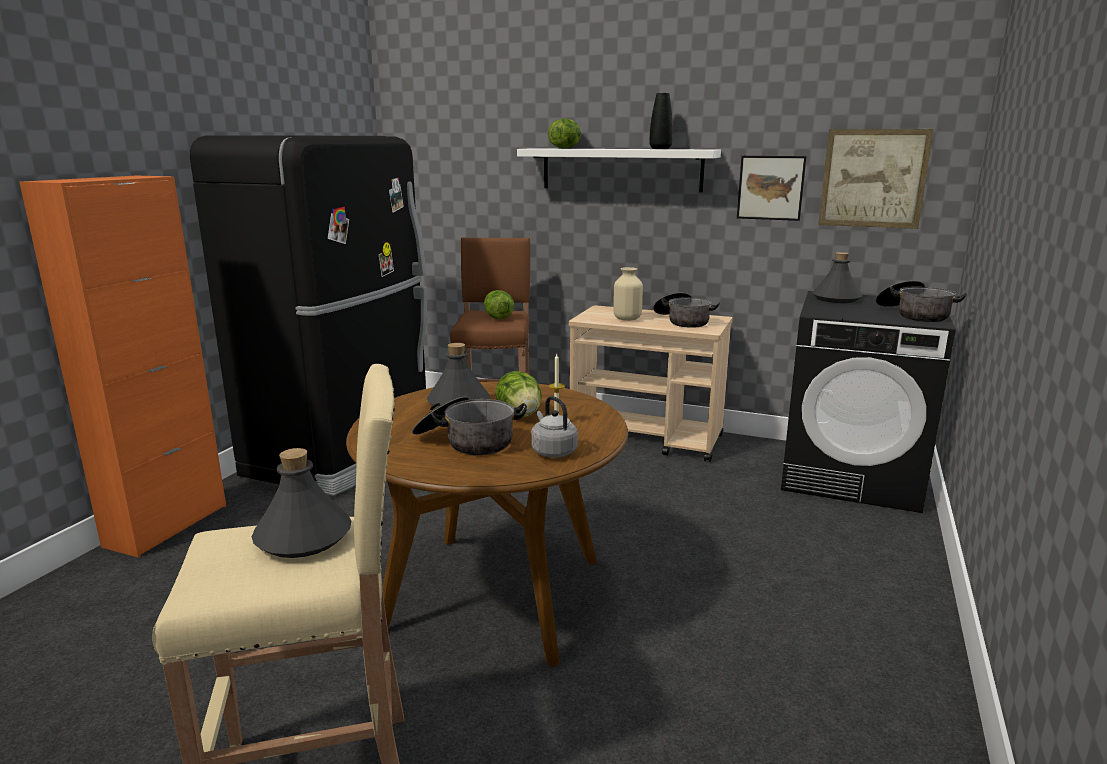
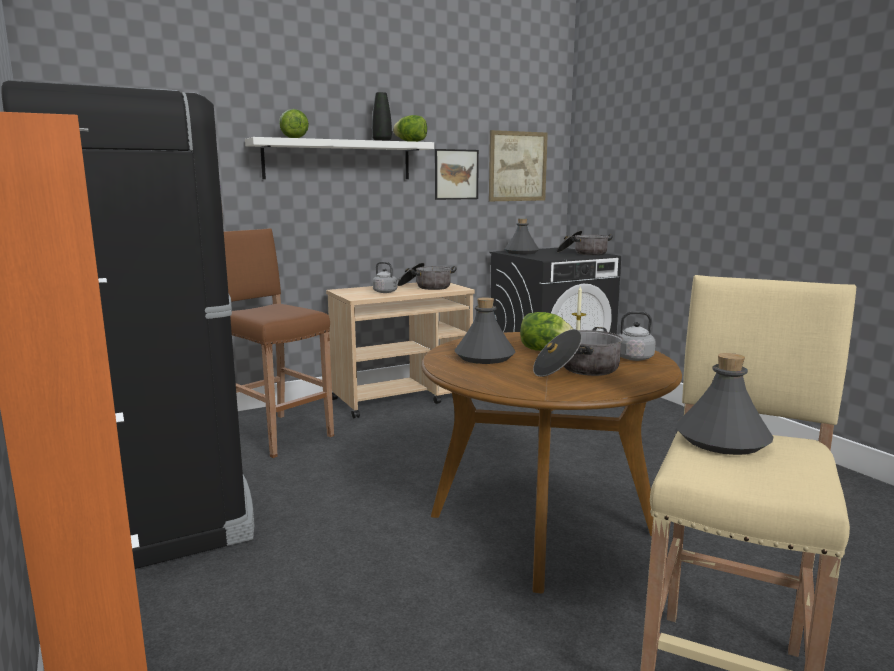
camera: 50 degrees left, 5 degrees down
(498, 318) = (282, 310): lettuce -> lettuce (411, 142)
(627, 319) = (386, 292): beige vase -> grey kettle

